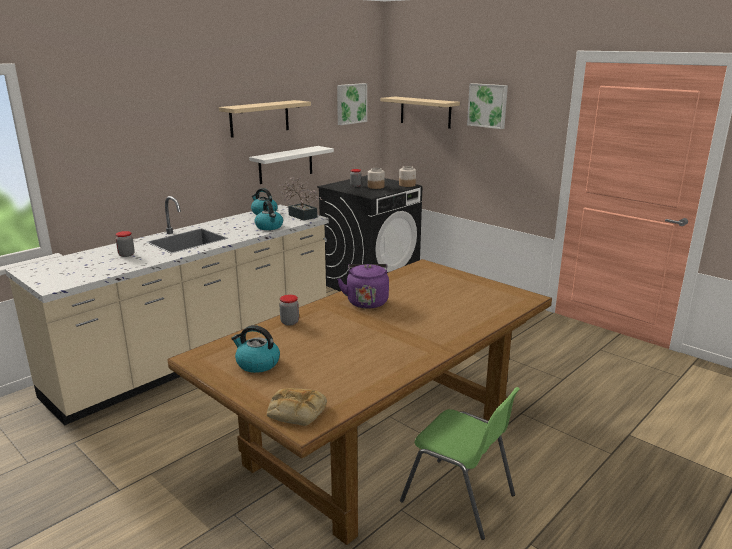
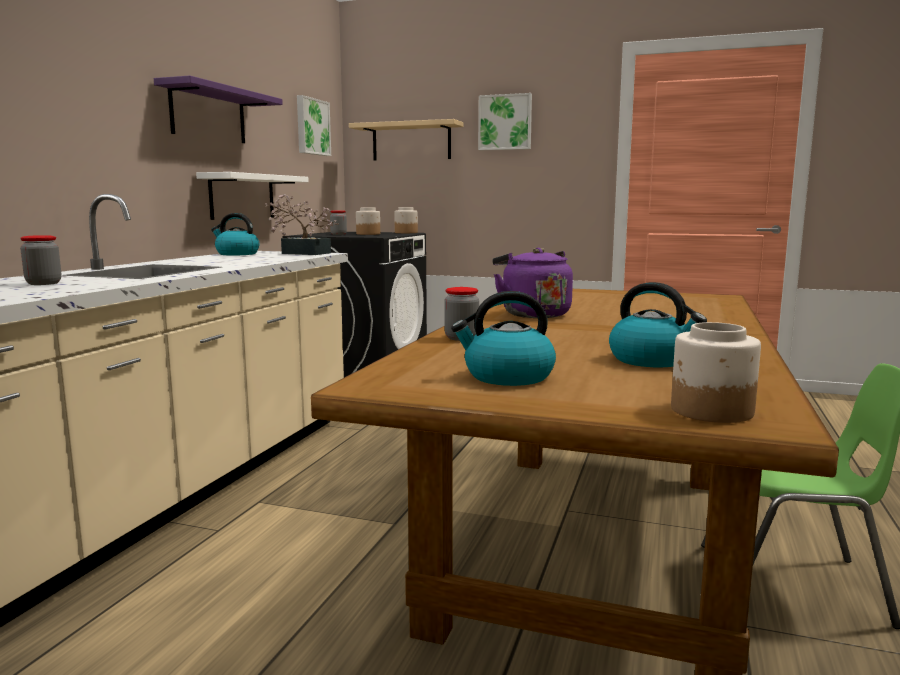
camera: 25 degrees left, 10 degrees down
(259, 118) = (208, 114): beige shelf -> purple shelf
(269, 227) = (273, 259): kettle -> kettle (652, 360)
(295, 411) = (711, 411): bread -> jar

